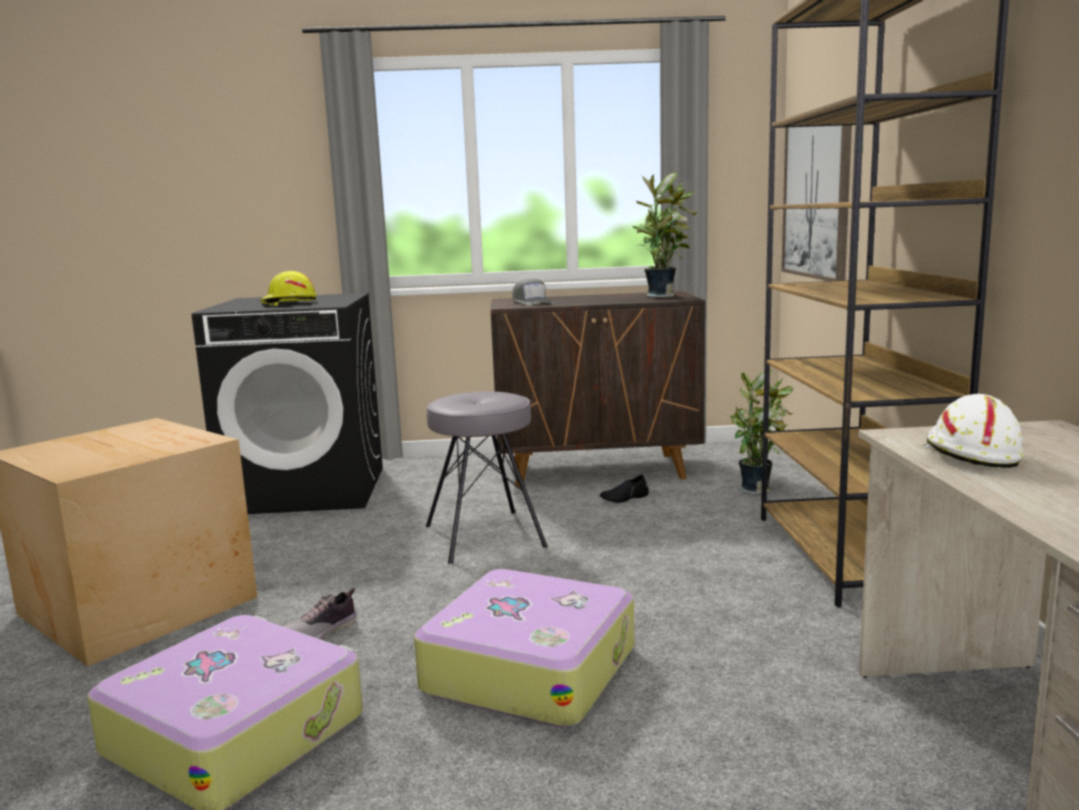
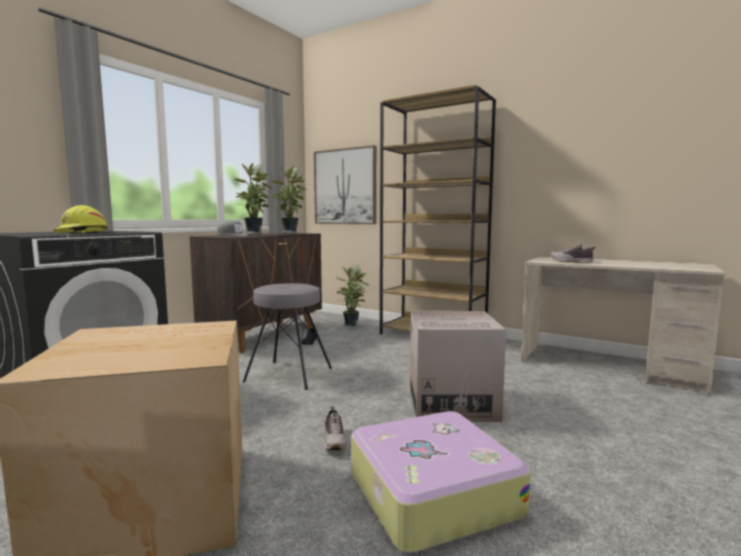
camera: 55 degrees left, 5 degrees down
(530, 668) = (451, 403): suitcase -> cardboard box
(594, 297) = (254, 234): none -> potted plant
(969, 455) = (571, 262): white hard hat -> shoe

